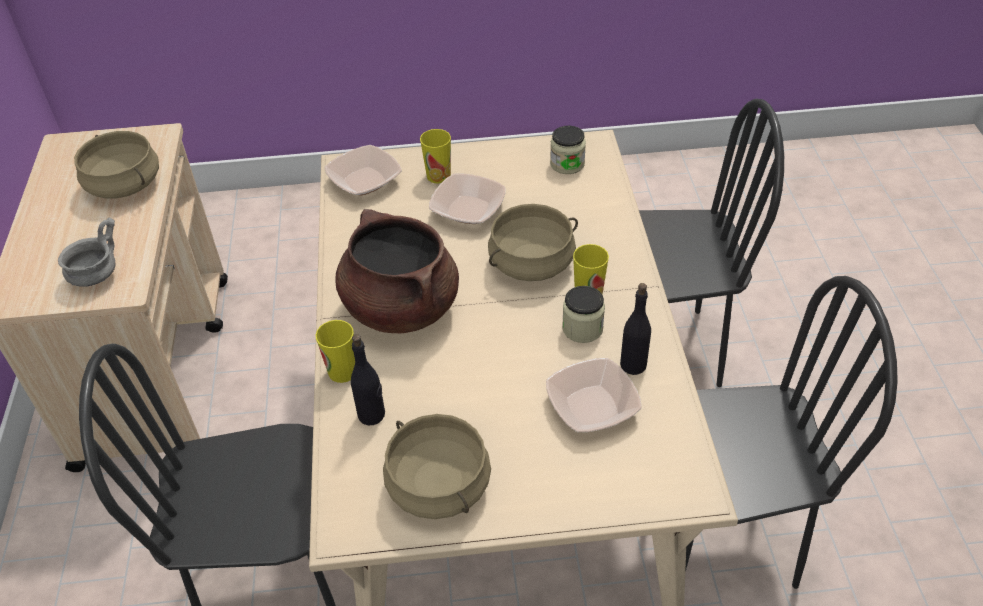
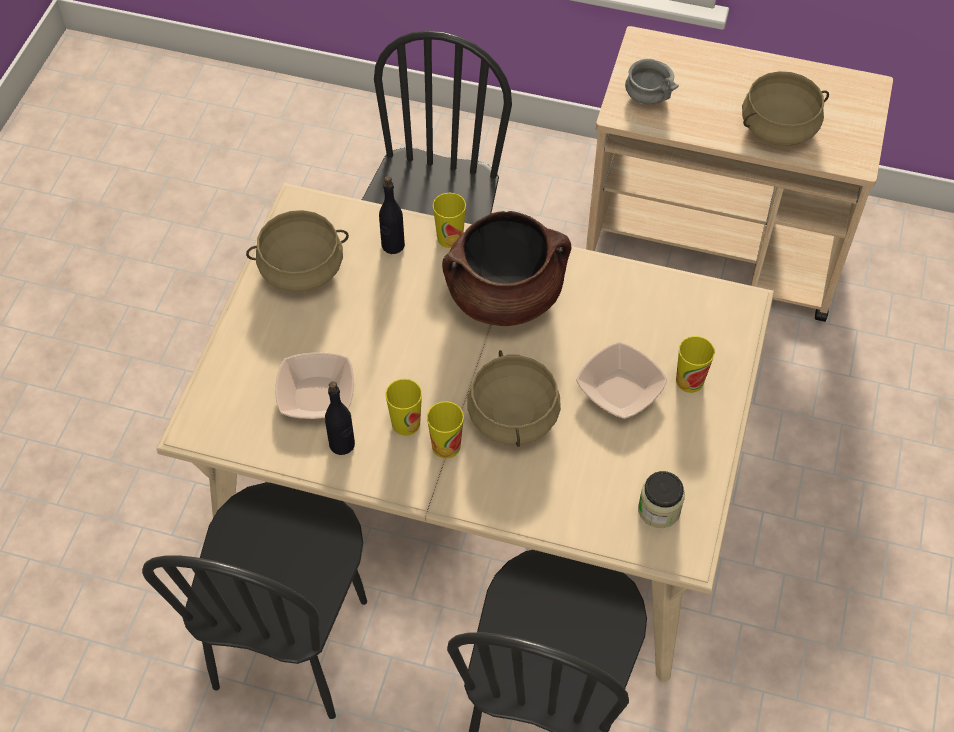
camera: 110 degrees right, 10 degrees up
(364, 181) = (708, 314): bowl -> none
(582, 328) = (406, 423): jar -> cup

